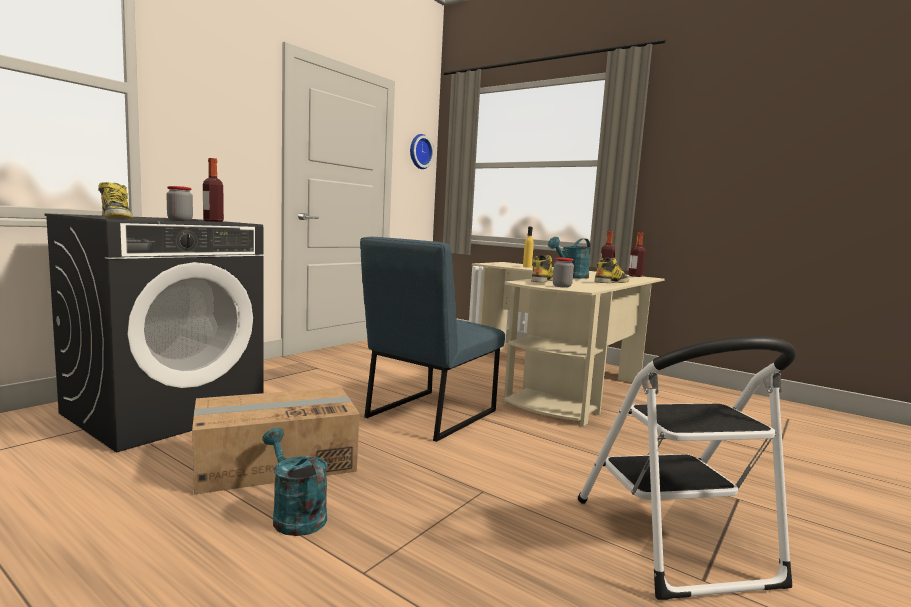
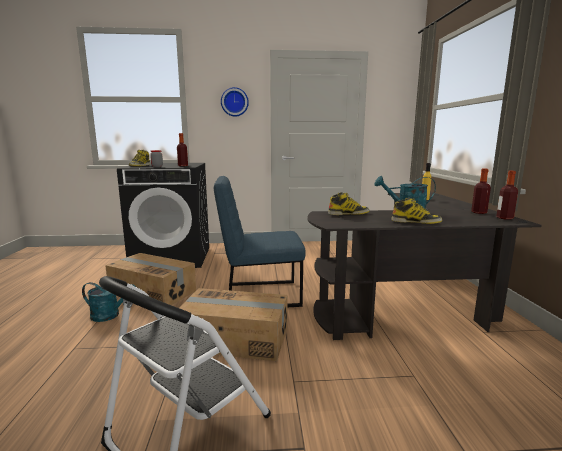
camera: 50 degrees right, 5 degrees up
(294, 515) = (110, 316): turquoise watering can -> turquoise watering can turned 90 degrees clockwise
(419, 151) = (395, 101): wall clock -> wall clock (234, 102)
(518, 462) = (235, 340): none -> cardboard box
(560, 379) = (413, 302): beige desk -> black desk
(562, 286) = (332, 220): jar -> none

